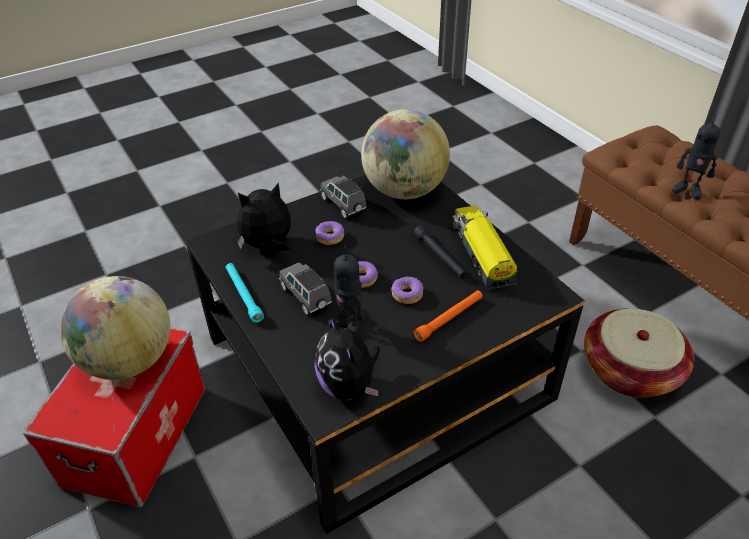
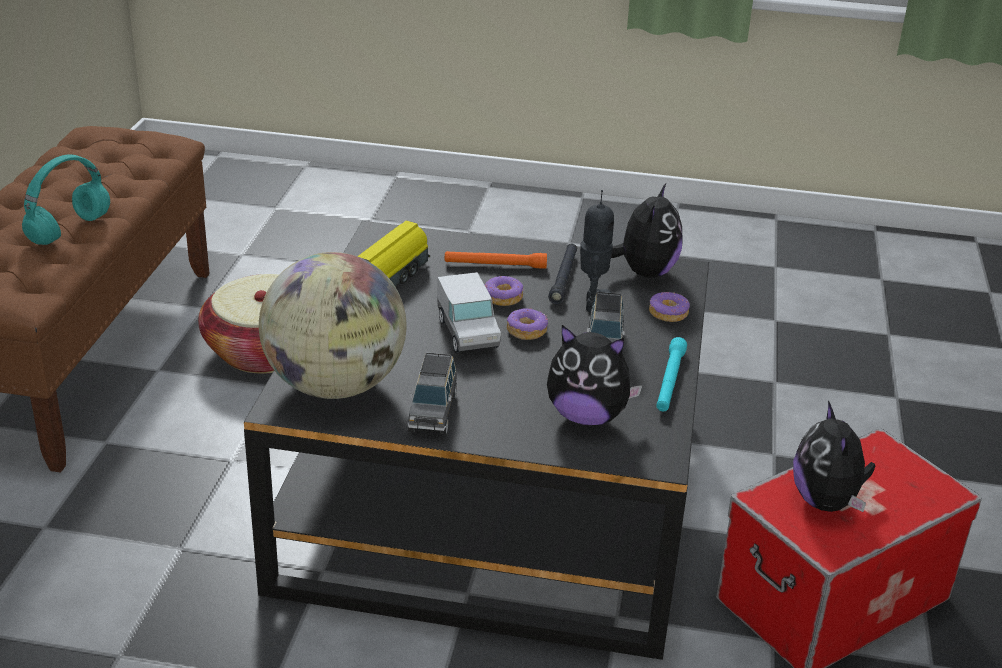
camera: 140 degrees left, 10 degrees down
(129, 360) = (827, 502): globe -> plush toy
(330, 237) = (503, 385): donut -> donut (668, 313)
(390, 256) = (467, 333): none -> toy truck
(440, 256) = (419, 307): black flashlight -> black flashlight (563, 278)
(688, 190) = (70, 229): toy robot -> turquoise headphones

